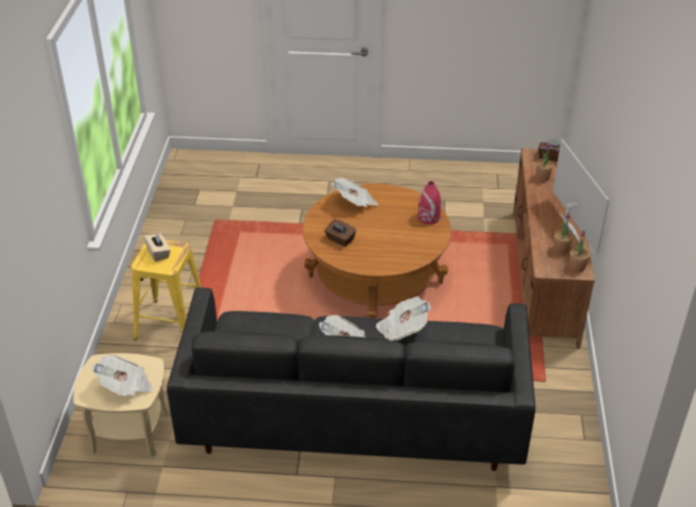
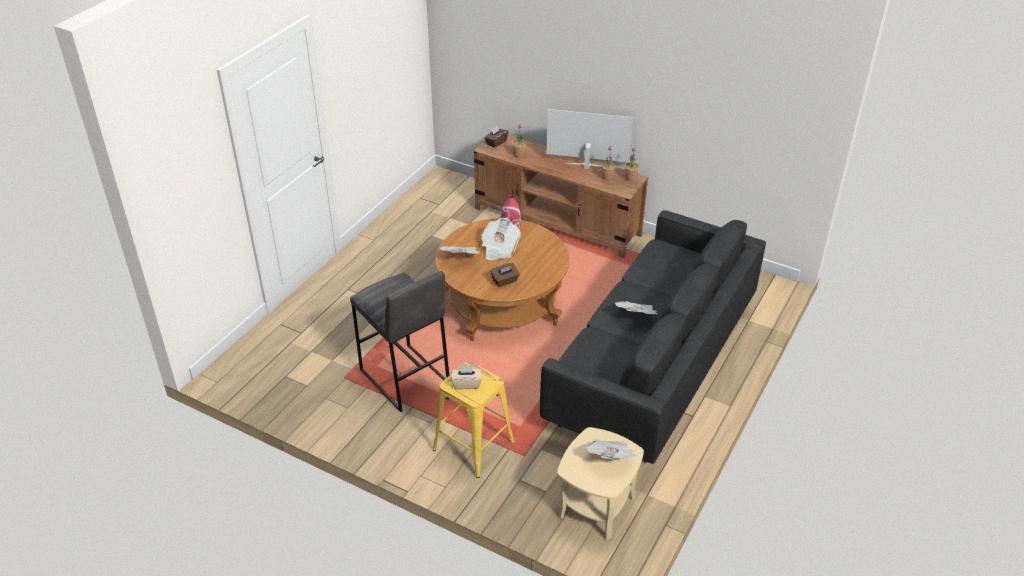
camera: 65 degrees left, 0 degrees up
(234, 253) = (404, 378): none -> grey stool
(402, 329) = (632, 283): newspaper -> newspaper (499, 249)

